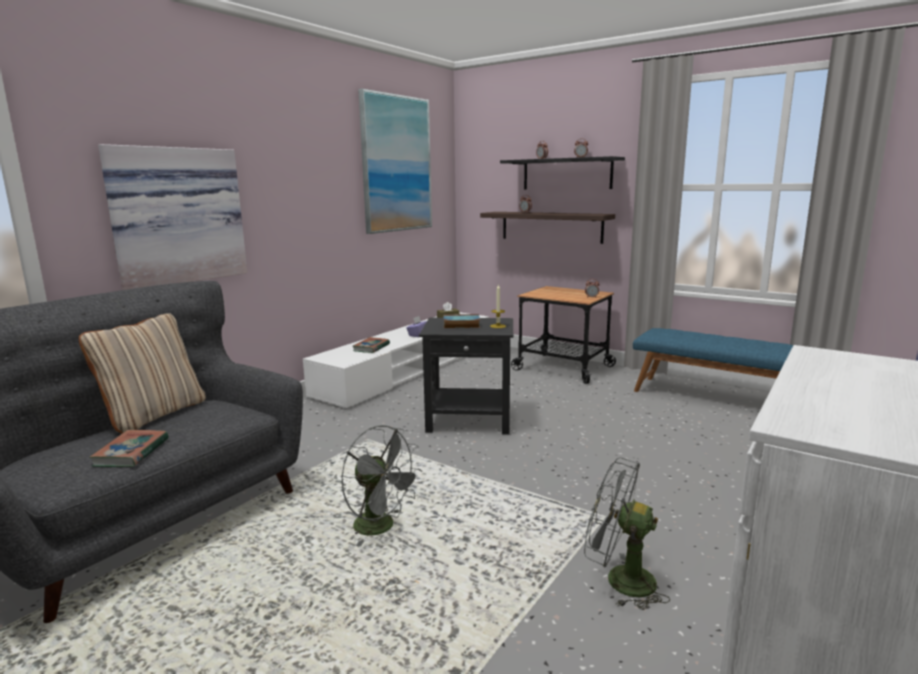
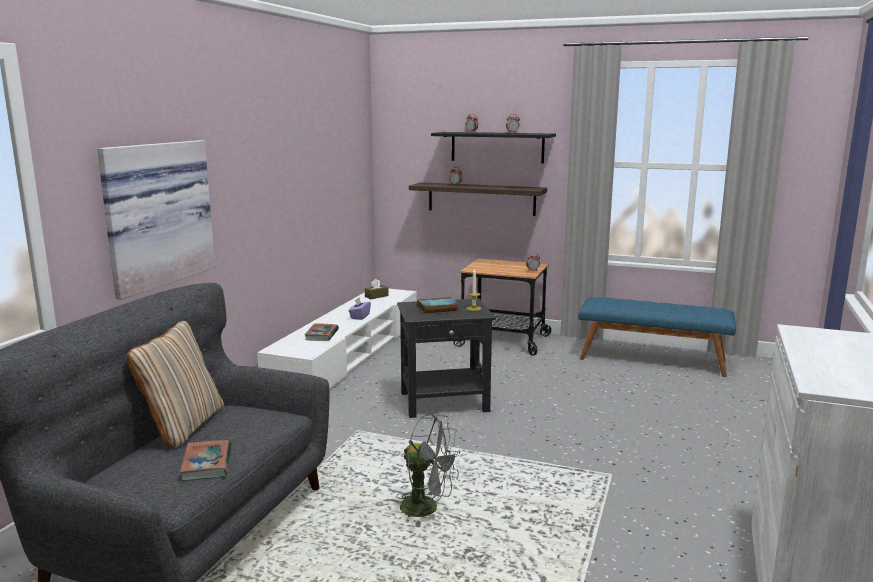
camera: 15 degrees left, 0 degrees up
(396, 164) = (327, 138): picture -> none
(619, 580) = (647, 522): grey fan -> none

